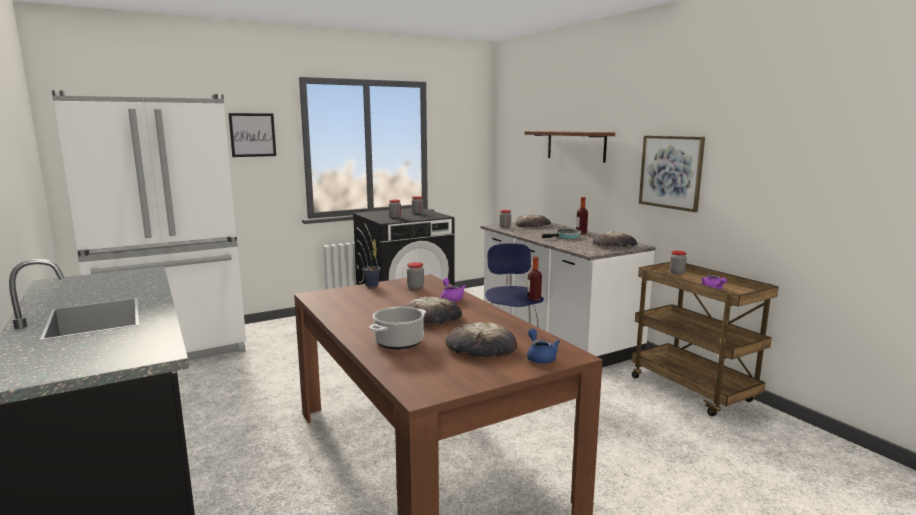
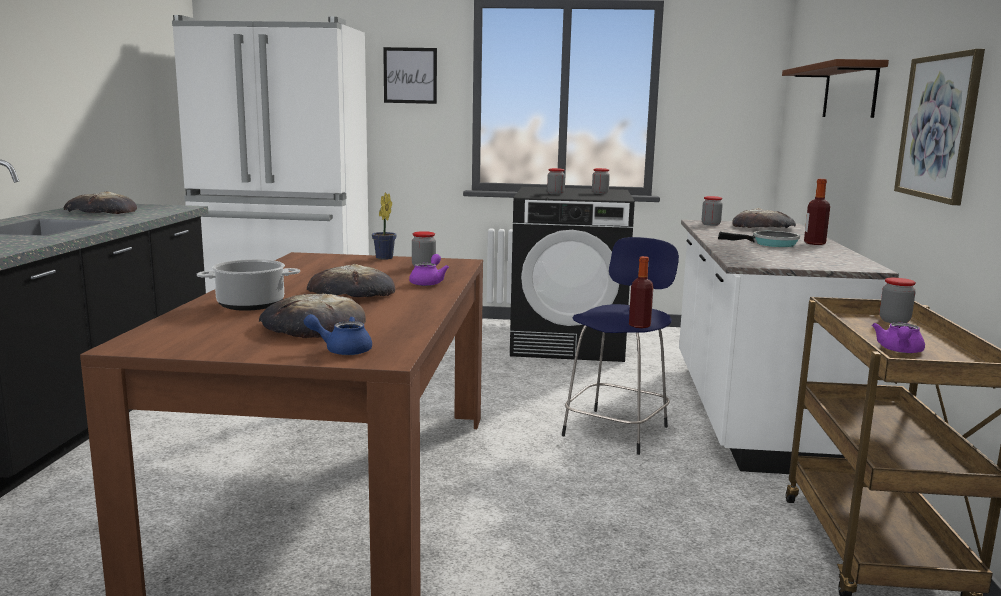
camera: 35 degrees right, 0 degrees up
(540, 357) = (342, 350): blue teapot -> blue teapot turned 105 degrees counterclockwise
(614, 245) = (823, 261): bread -> bread (100, 212)

